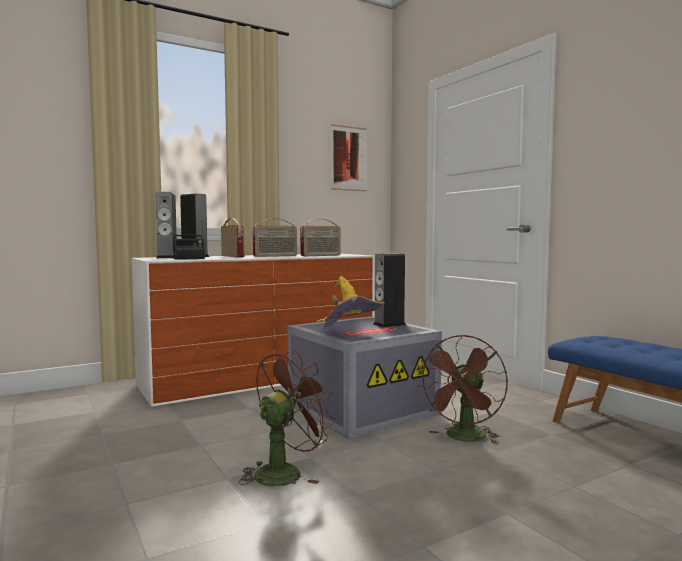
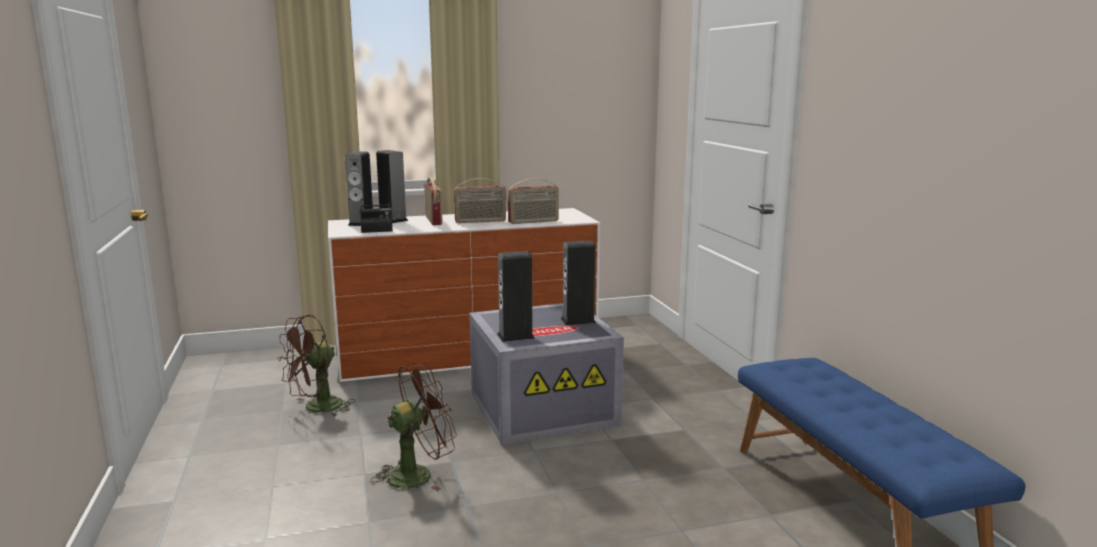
camera: 15 degrees right, 10 degrees up
(349, 158) = (596, 84): picture -> none
(349, 335) = (515, 336): yellow hat -> speaker
(464, 438) = (620, 459): brown fan -> brown fan (316, 408)

